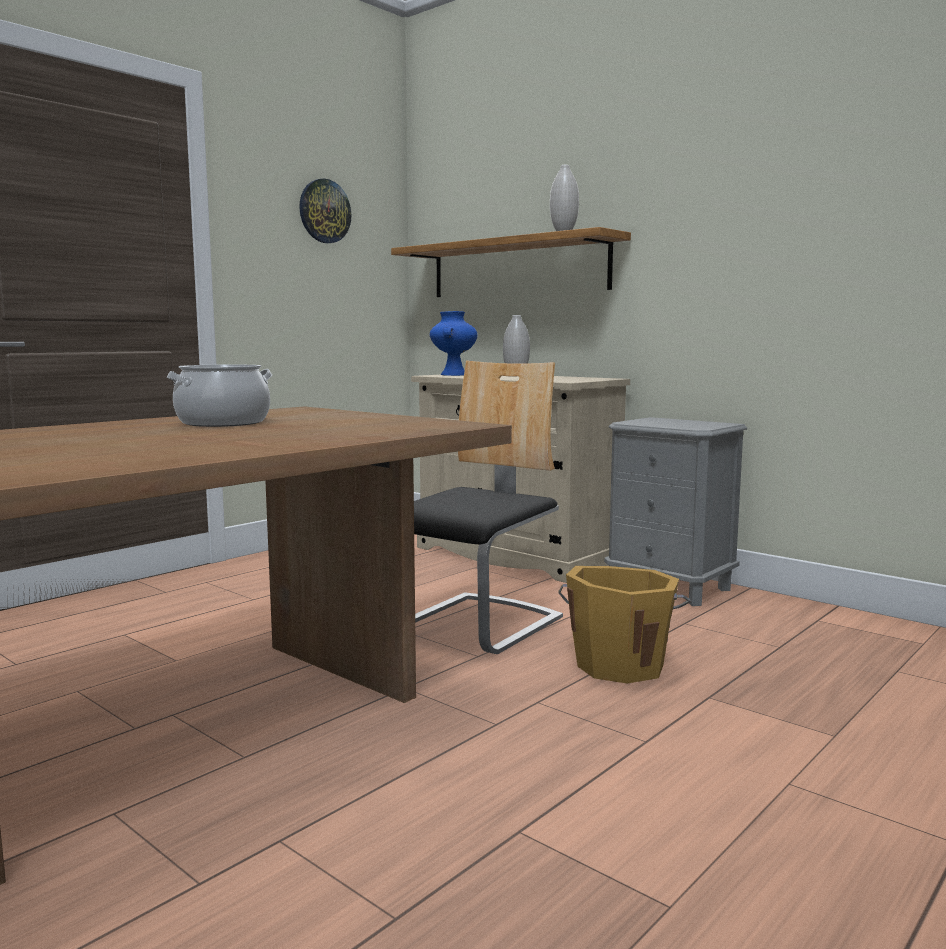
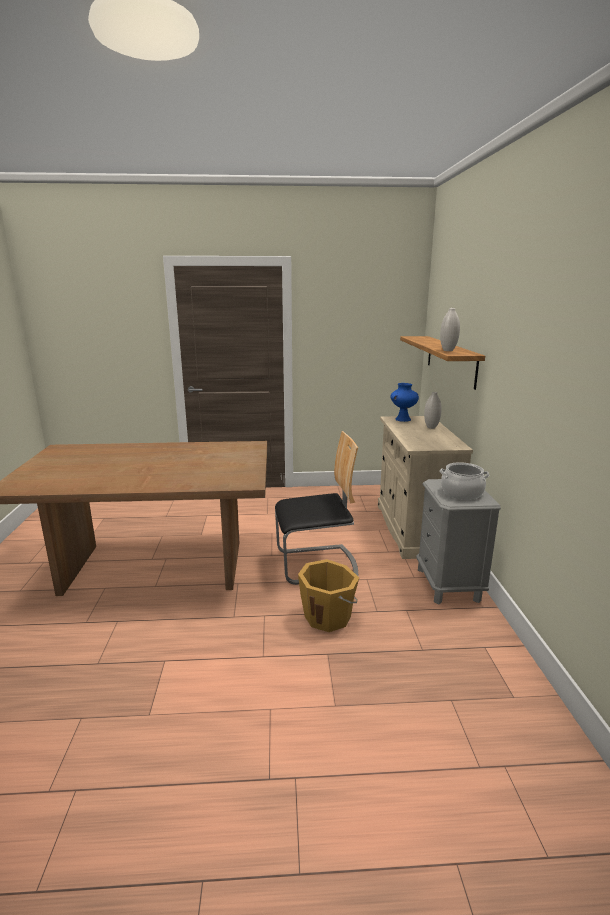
camera: 45 degrees right, 10 degrees up
(223, 423) = (191, 455): cooking pot -> cooking pot (461, 493)
(324, 211) = (363, 316): wall clock -> none

